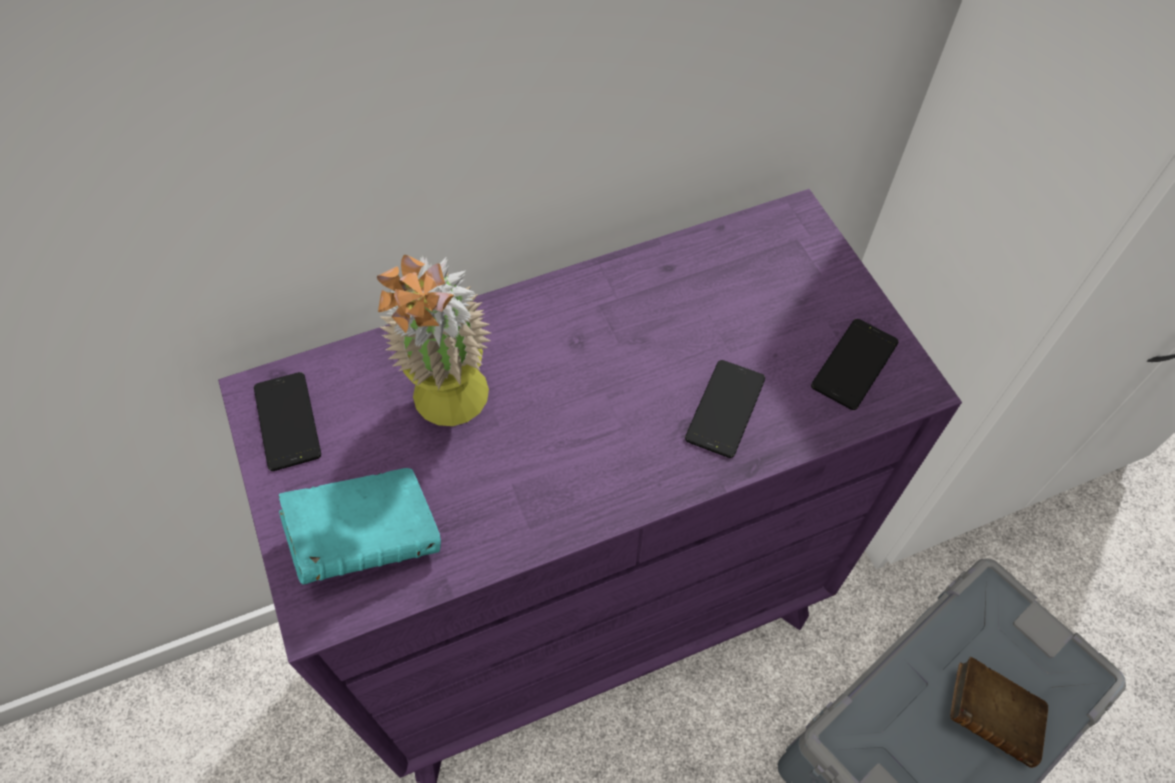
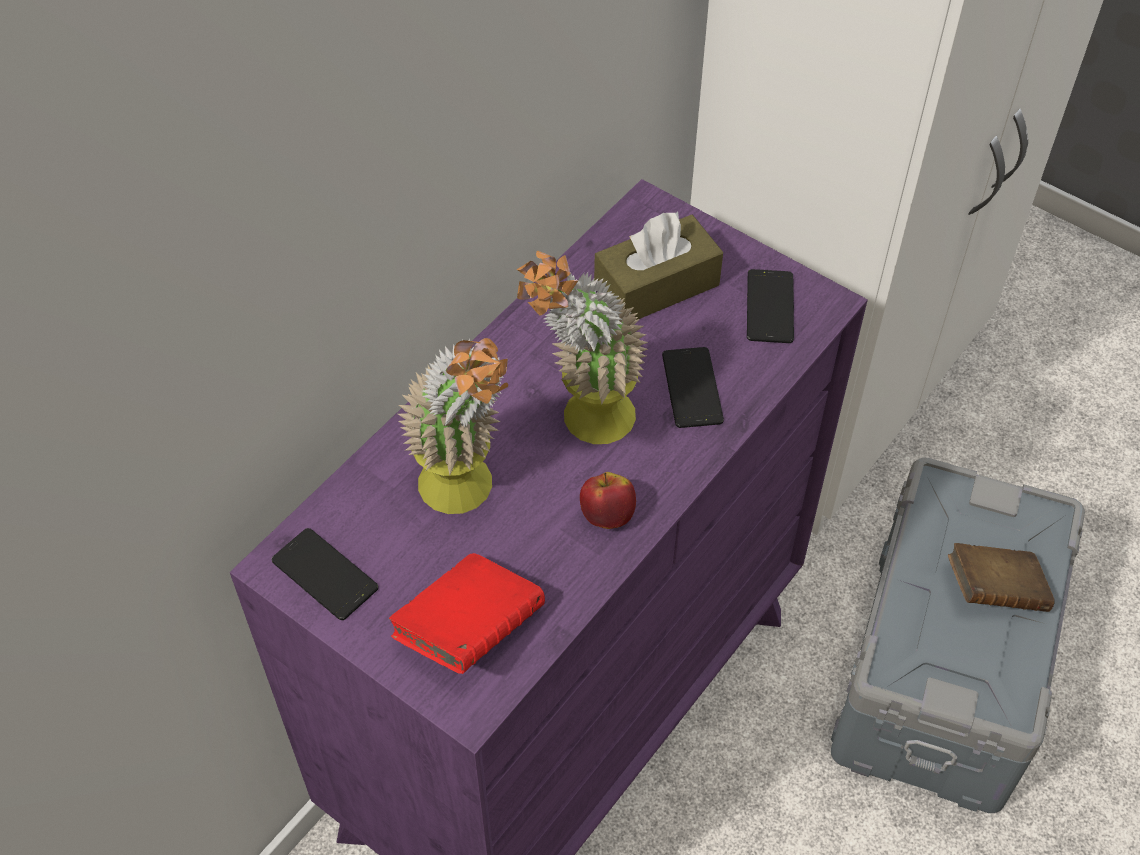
camera: 30 degrees left, 5 degrees down
(367, 539) = (469, 630): turquoise book -> red book
(562, 494) = (607, 515): none -> apple
(600, 396) = (583, 425): none -> potted plant
(756, 294) = (656, 286): none -> brown tissue box

